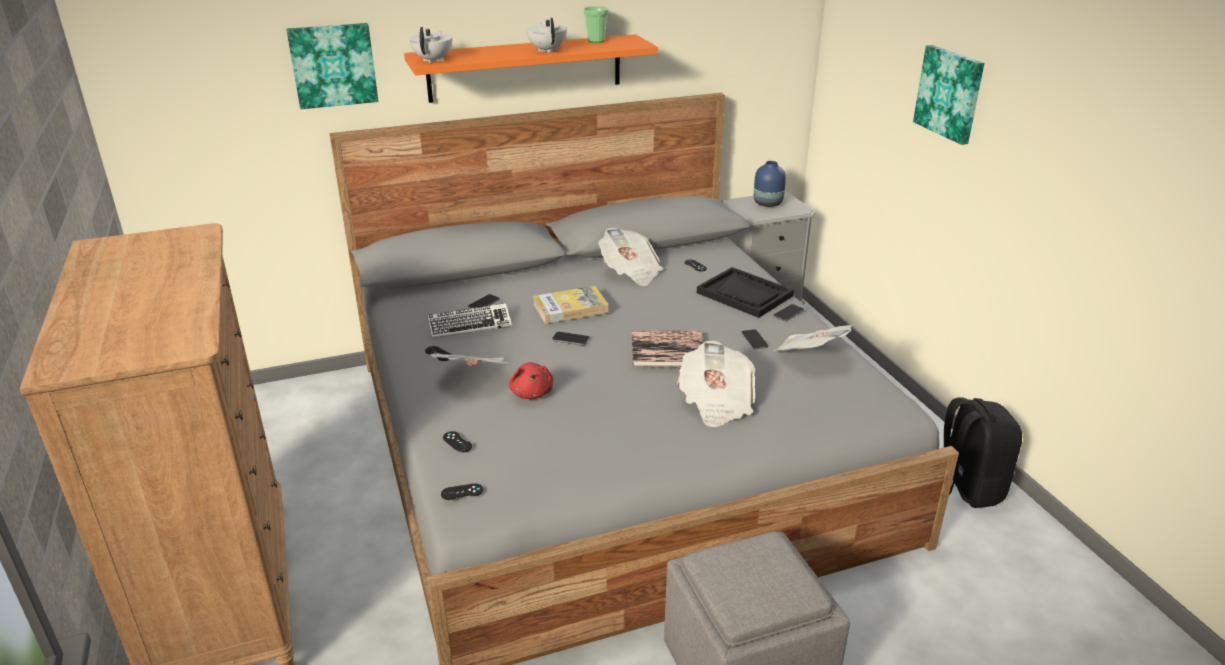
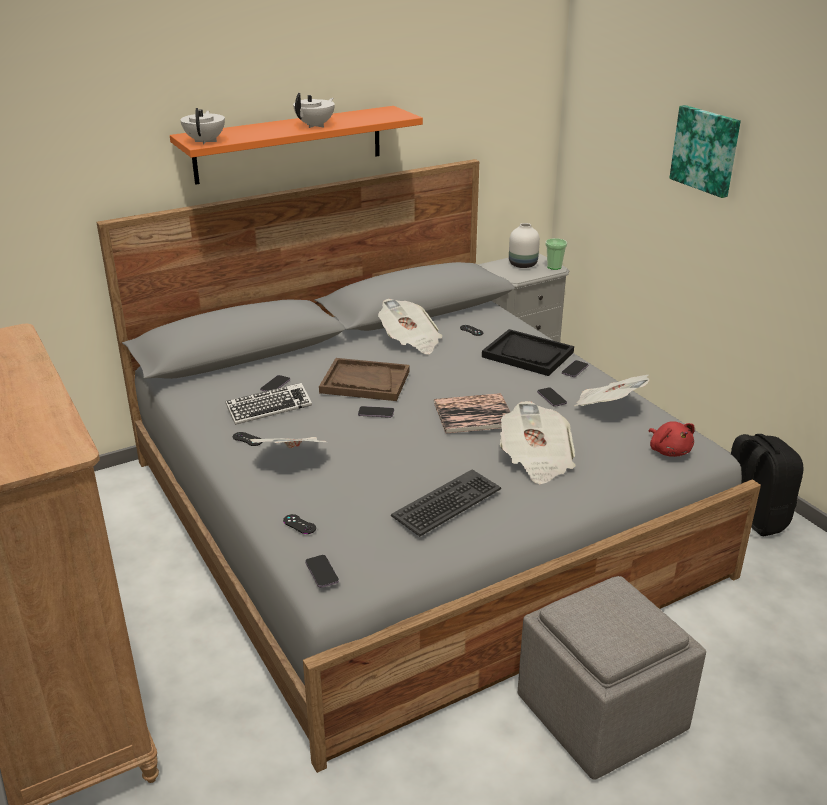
camera: 10 degrees left, 0 degrees up
(333, 65) = (97, 151): picture -> none
(462, 492) = (322, 572): black game controller -> phone
(532, 393) = (356, 468): red plush toy -> red plush toy (669, 450)
(547, 50) = (315, 125): white teapot -> white teapot turned 60 degrees clockwise
(570, 308) = (364, 382): book -> brown tray
(596, 41) = (358, 114): cup -> cup (554, 267)
(609, 436) = (448, 503): none -> keyboard
(768, 203) = (523, 265): blue vase -> white vase

